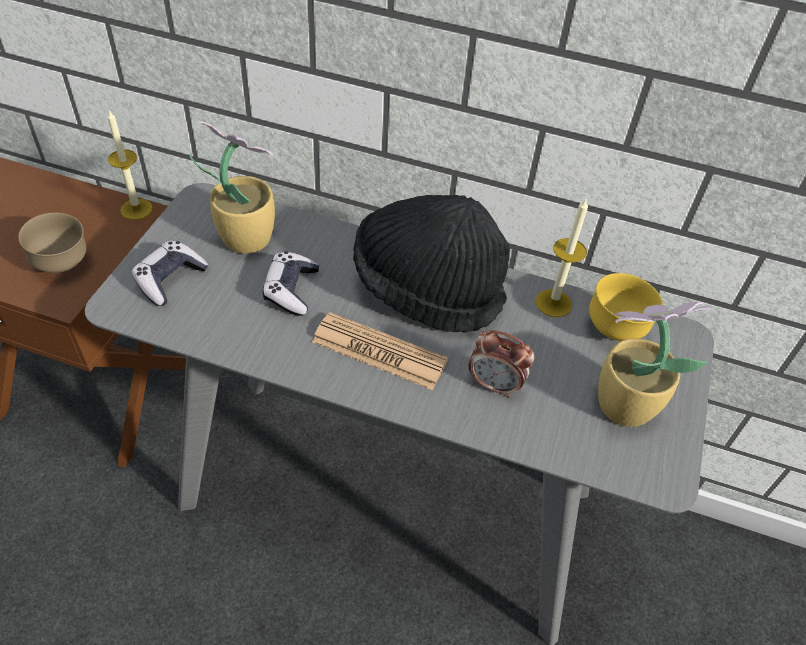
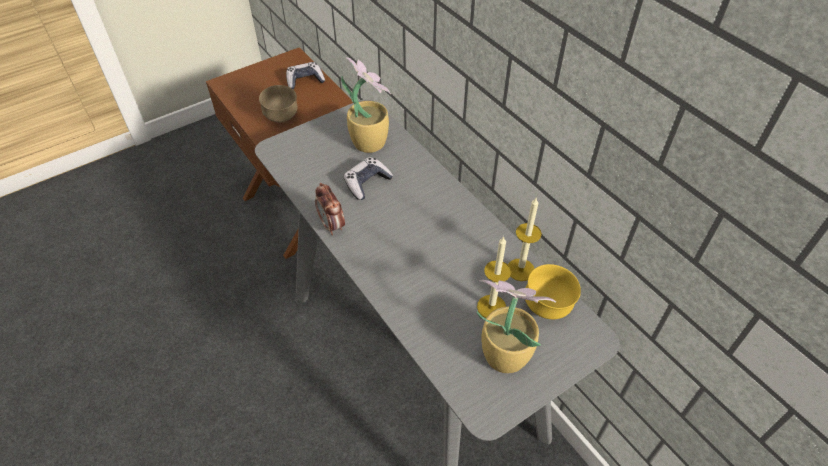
camera: 40 degrees right, 0 degrees up
(136, 209) = (342, 104): candle -> candle (491, 307)
(170, 279) = (310, 147): game controller -> game controller (305, 81)
(379, 351) = (383, 242): newspaper -> none
(427, 289) = (446, 220): black hat -> none
(495, 385) = (433, 297): alarm clock -> alarm clock (332, 225)

